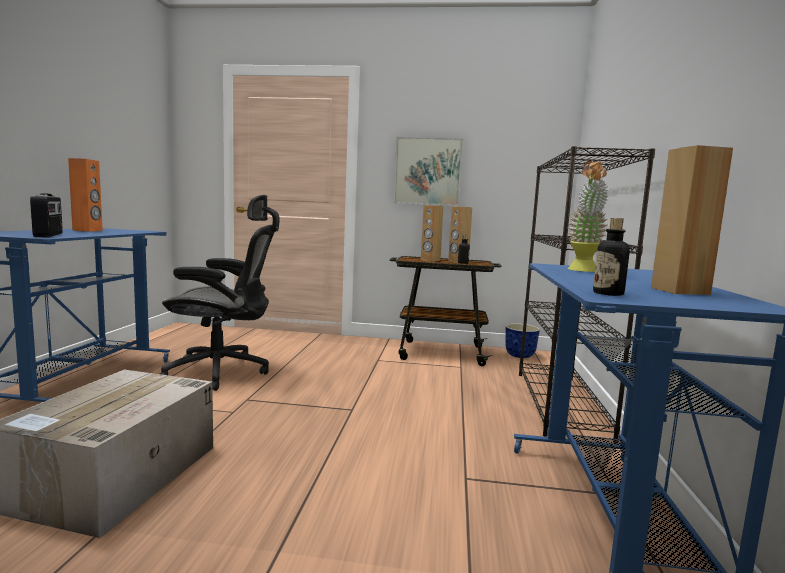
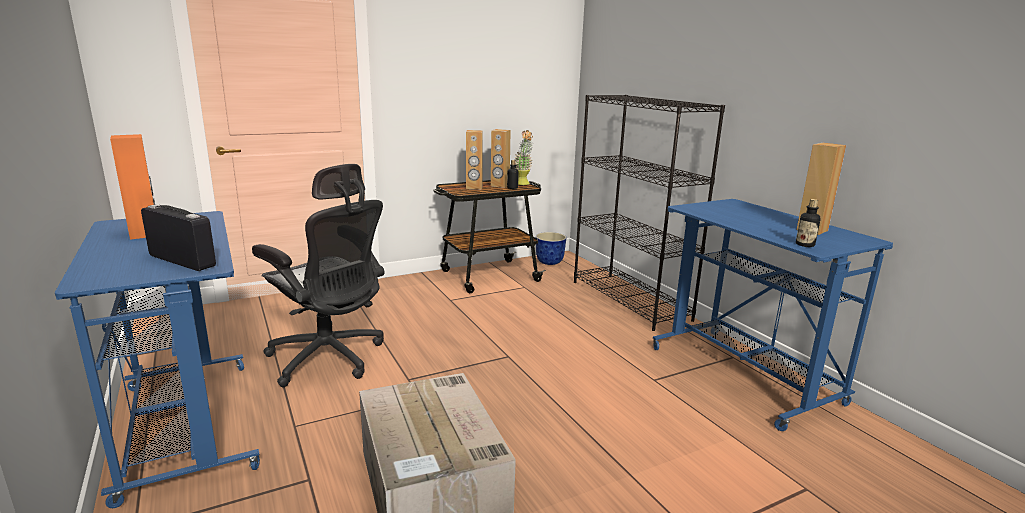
camera: 35 degrees left, 10 degrees up
(222, 372) = (329, 360): office chair -> office chair turned 75 degrees clockwise
(427, 171) = (449, 89): picture -> none
(583, 271) = (720, 212): potted plant -> potted plant (523, 184)

